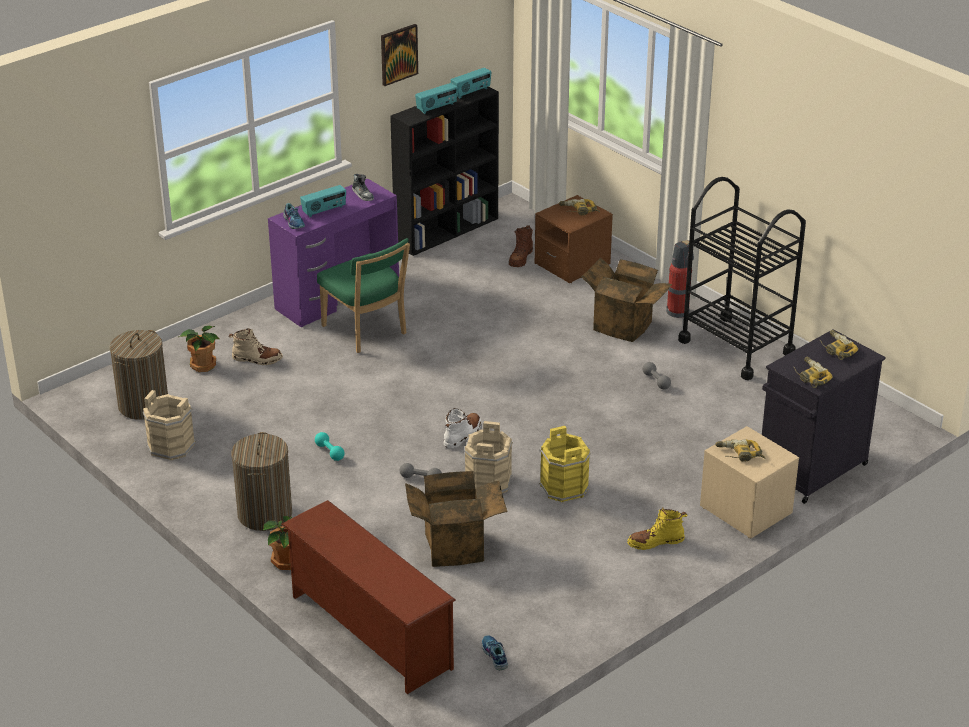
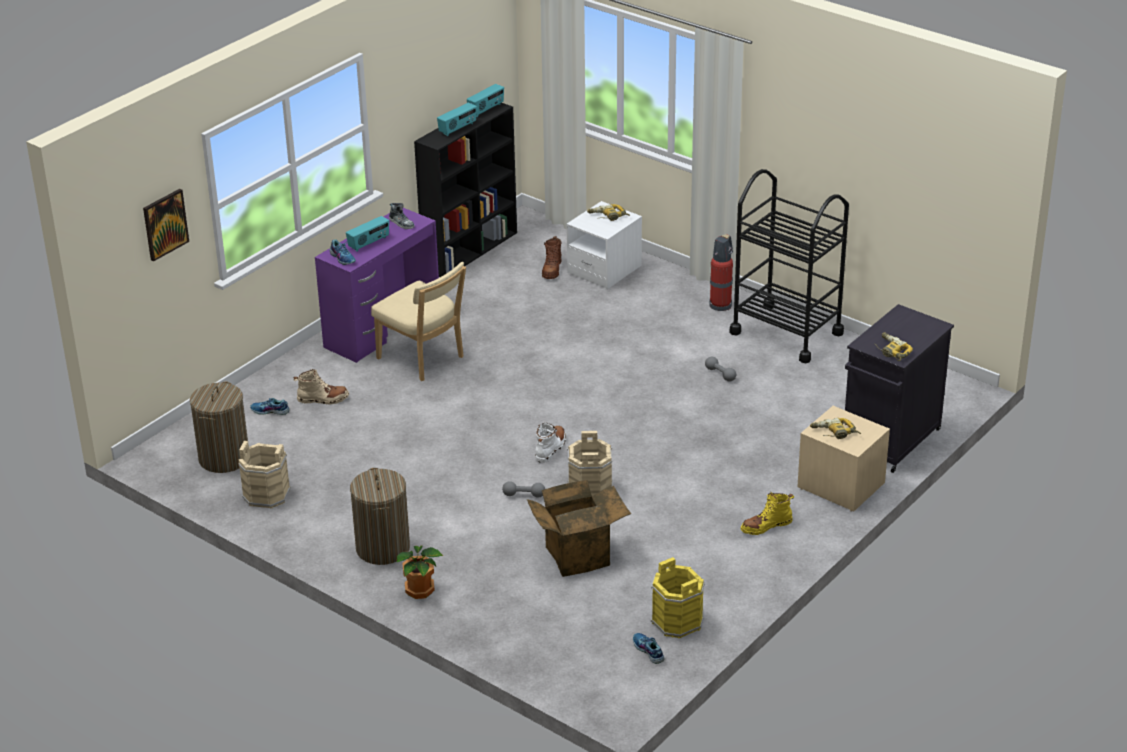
camera: 10 degrees left, 0 degrees up
(202, 365) = (270, 411): potted plant -> shoe
(329, 452) = (426, 481): turquoise dumbbell -> none
(366, 332) = (423, 359): green chair -> beige chair
(368, 632) = (521, 645): brown shoe rack -> none
(398, 54) = (419, 79): picture -> picture (165, 224)
(563, 487) = (663, 486): yellow bucket -> yellow bucket (676, 621)
(572, 264) = (604, 270): brown nightstand -> white nightstand
(624, 325) = (673, 323): cardboard box -> none
(836, 349) = (906, 322): power drill -> none

